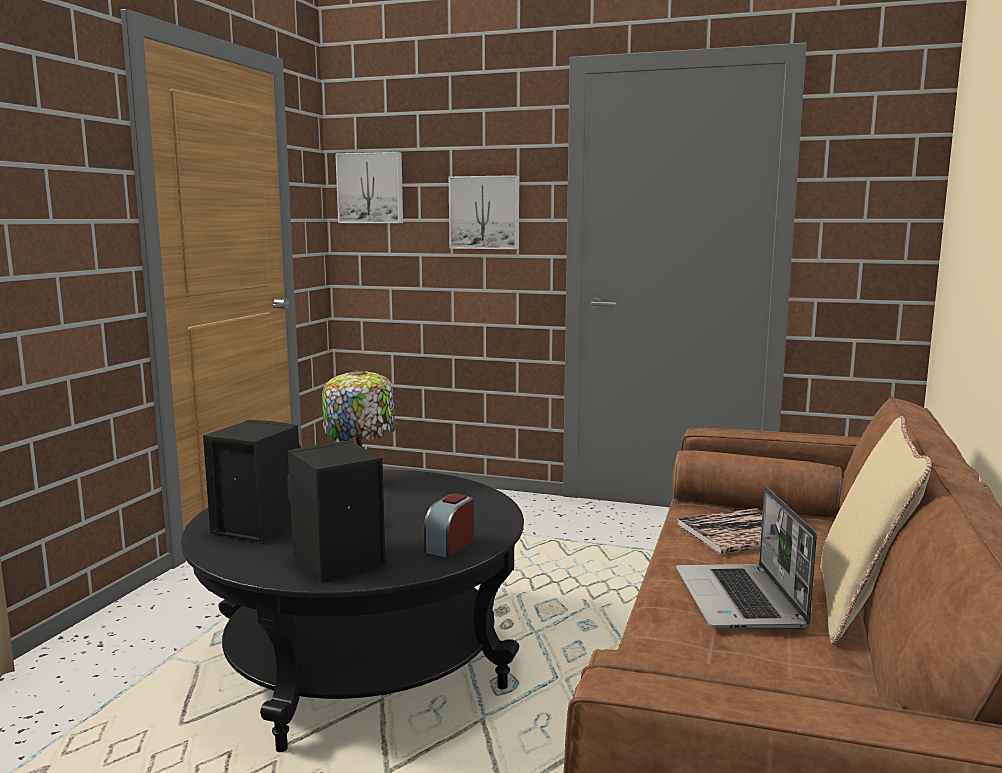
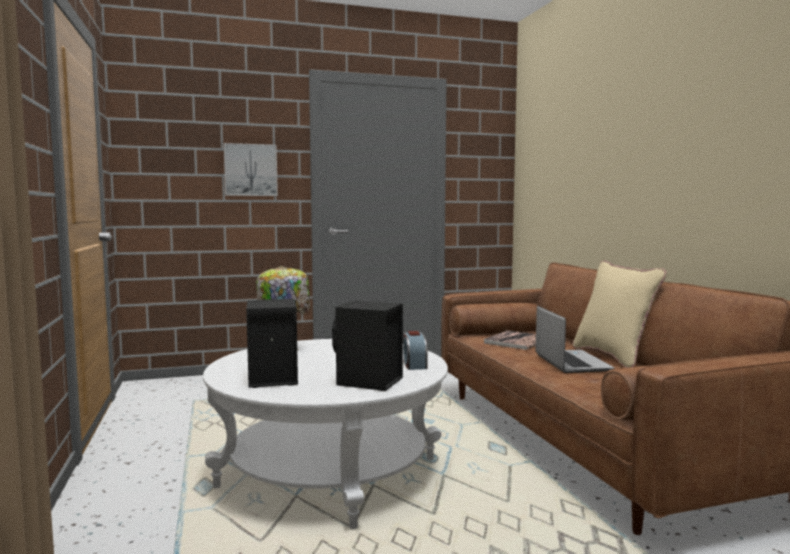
camera: 35 degrees left, 5 degrees down
(363, 663) = (330, 473): black coffee table -> white coffee table
(371, 188) = (153, 149): picture -> none
(741, 600) = (570, 362): laptop -> laptop turned 150 degrees counterclockwise

